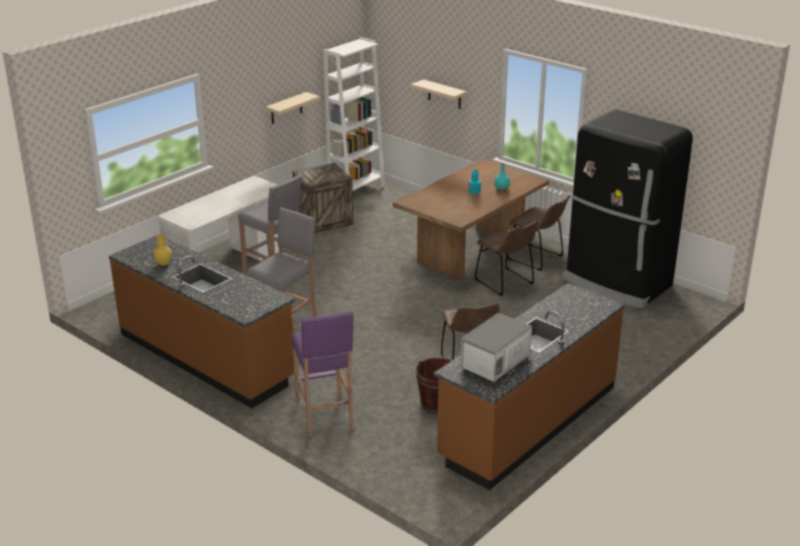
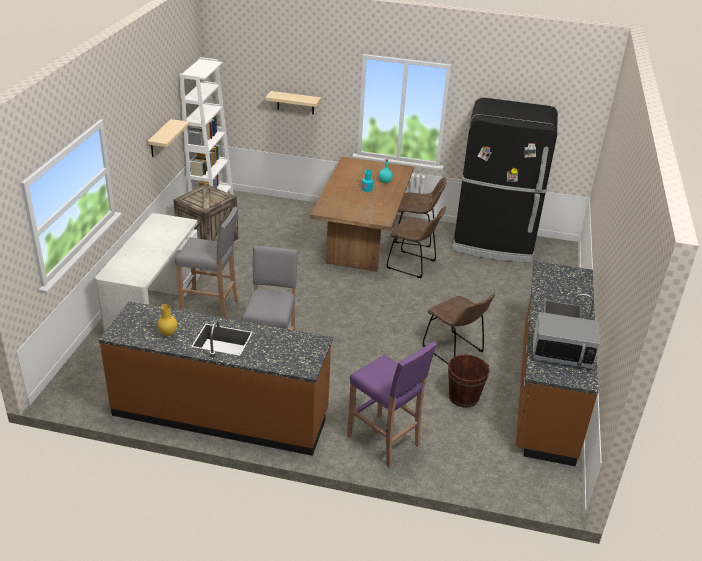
camera: 30 degrees left, 5 degrees up
(495, 363) = (562, 354): microwave -> microwave turned 90 degrees counterclockwise

